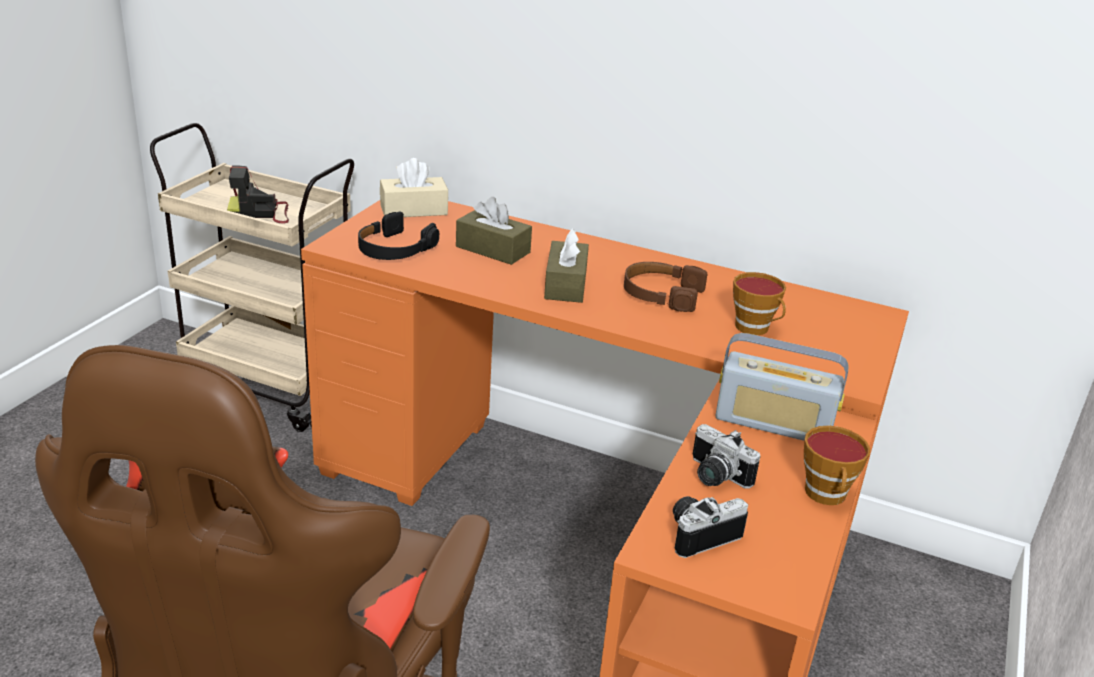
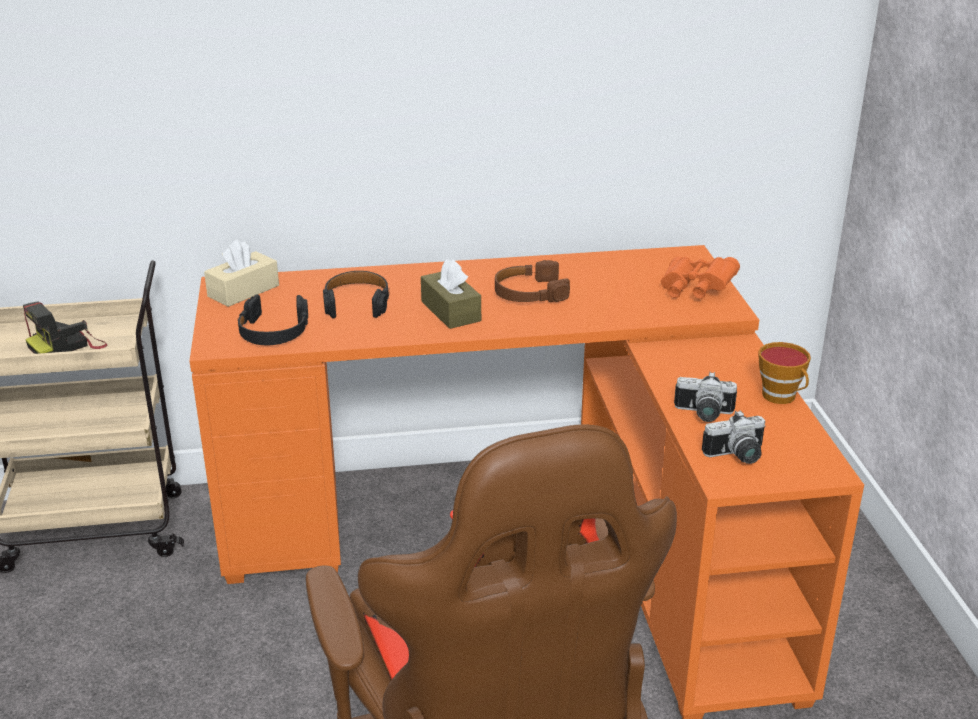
camera: 30 degrees left, 0 degrees up
(493, 249) = (357, 302): brown tissue box -> black headphones
(699, 534) = (737, 456): camera -> camera turned 135 degrees counterclockwise
(755, 328) = (623, 295): cup -> none
(773, 424) = (698, 362): radio -> none
(841, 350) = (695, 290): none -> orange binoculars

